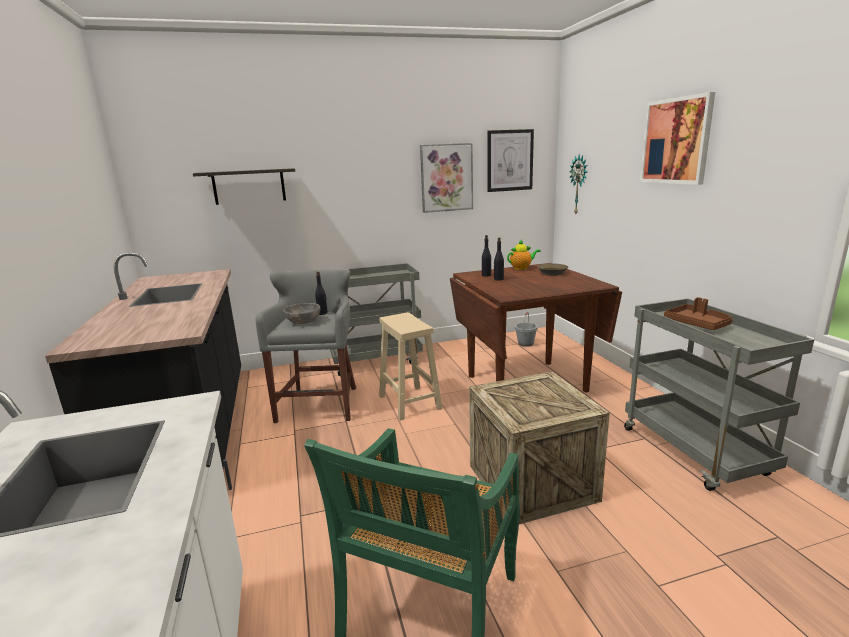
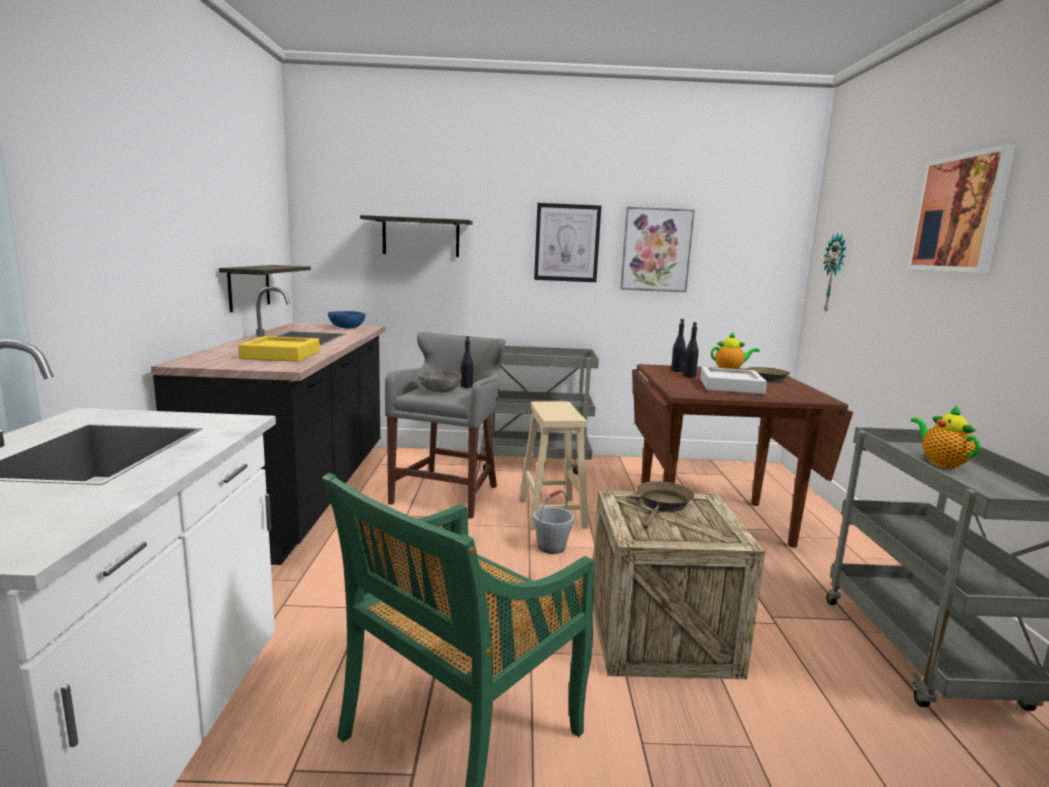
camera: 15 degrees right, 5 degrees down
(101, 254) = (249, 287): none -> shelf
(165, 319) = (281, 355): none -> yellow tray
(197, 276) = (346, 327): none -> blue bowl
(509, 160) = (744, 236): picture -> picture (567, 243)
(522, 389) = (663, 505): none -> brown frying pan
(525, 343) = (735, 476): grey bucket -> grey bucket (551, 547)
(533, 284) = (730, 386): none -> grey tray
(697, 324) = (941, 463): brown tray -> teapot

